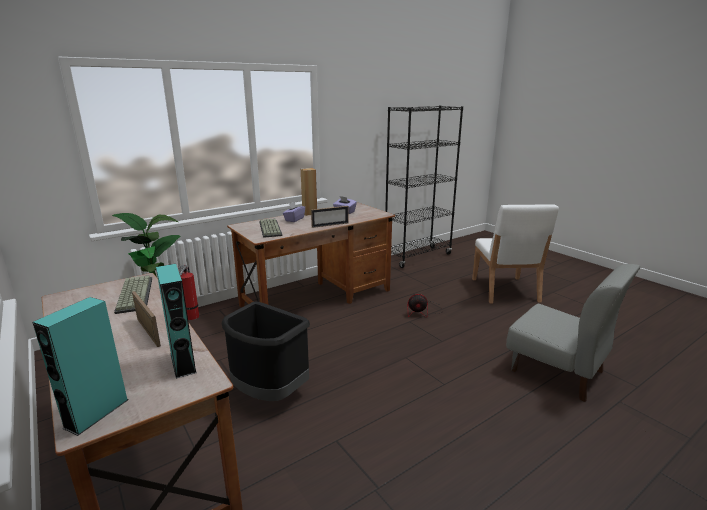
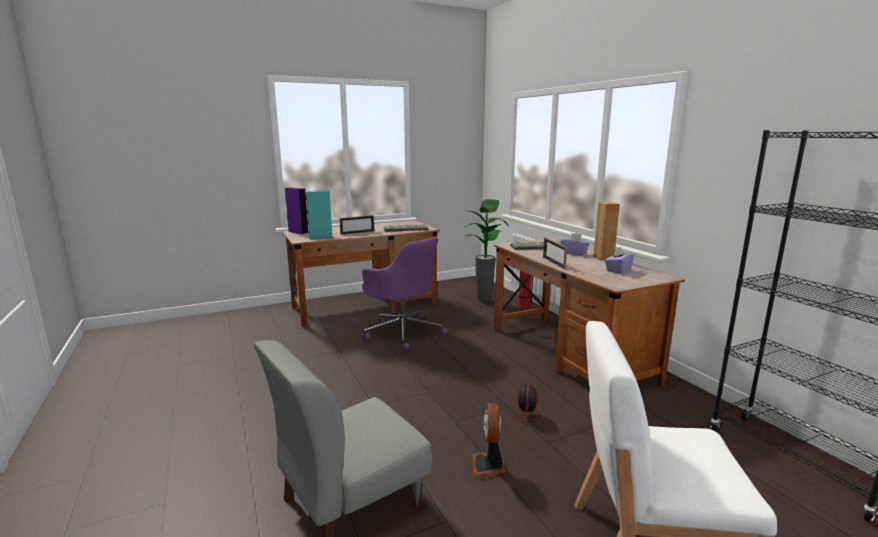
camera: 100 degrees right, 5 degrees down
(96, 413) = (298, 232): turquoise speaker -> purple speaker
(269, 393) = (403, 332): black trash can -> purple office chair
(481, 326) = (488, 466): none -> fan

